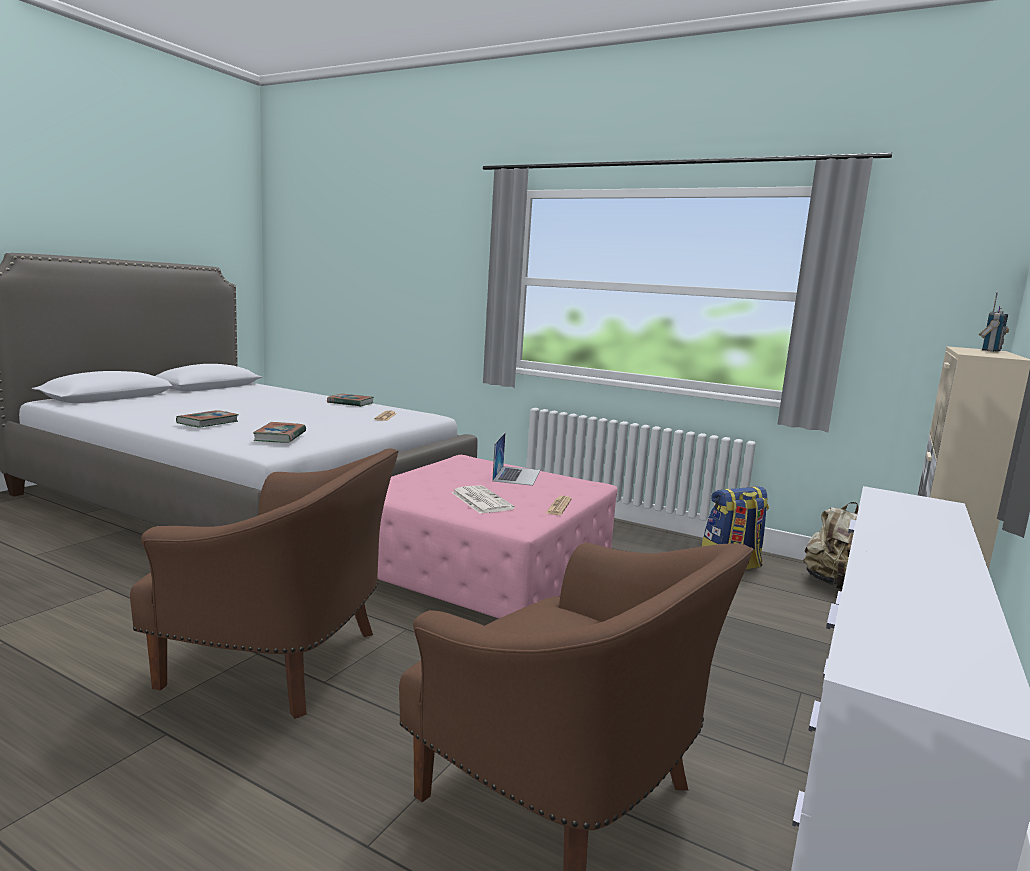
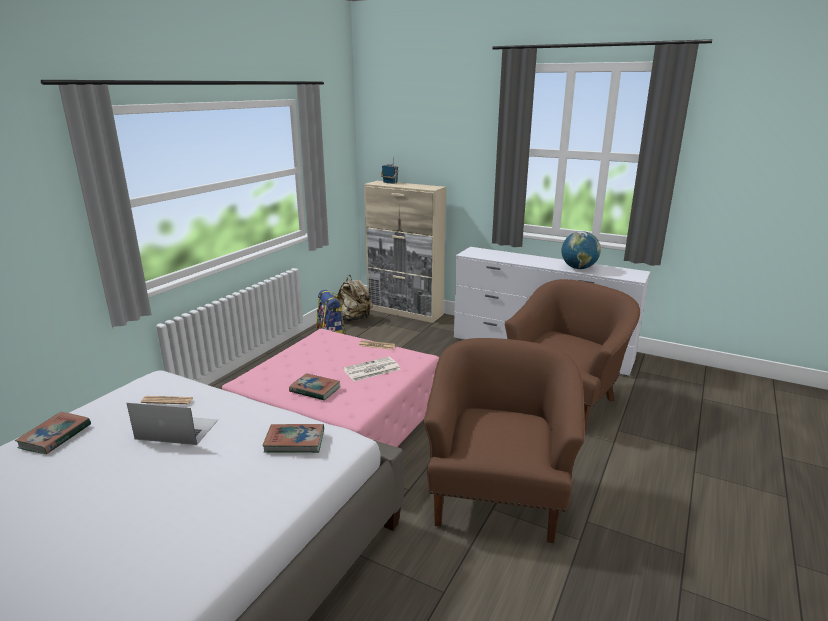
camera: 90 degrees left, 10 degrees up
(208, 422) = (210, 515): book -> book (315, 390)
(516, 475) = (302, 358): laptop -> laptop (177, 429)
(901, 591) = (578, 268): none -> globe

